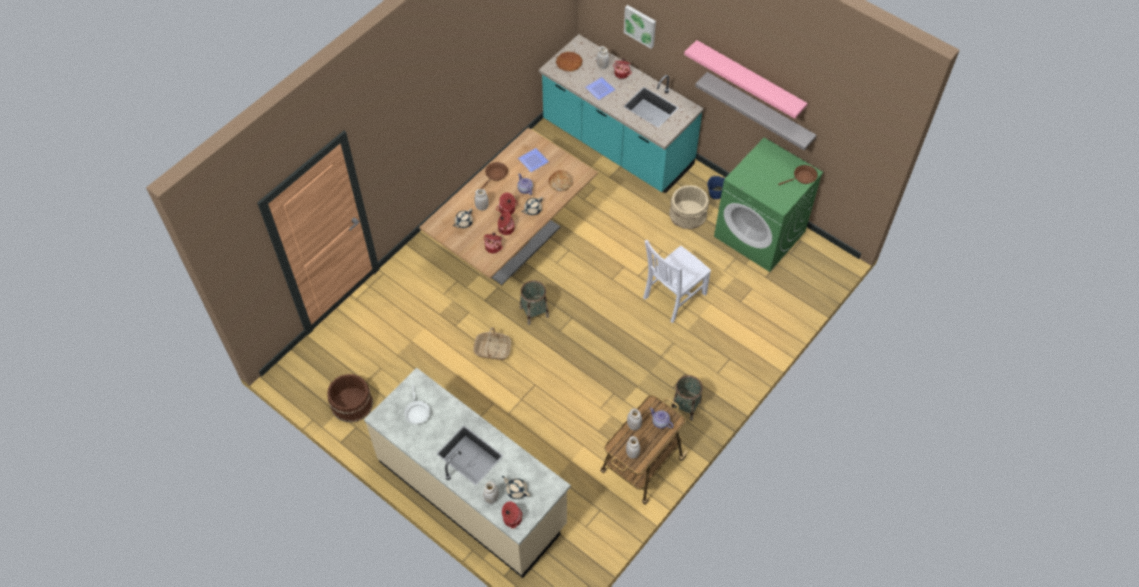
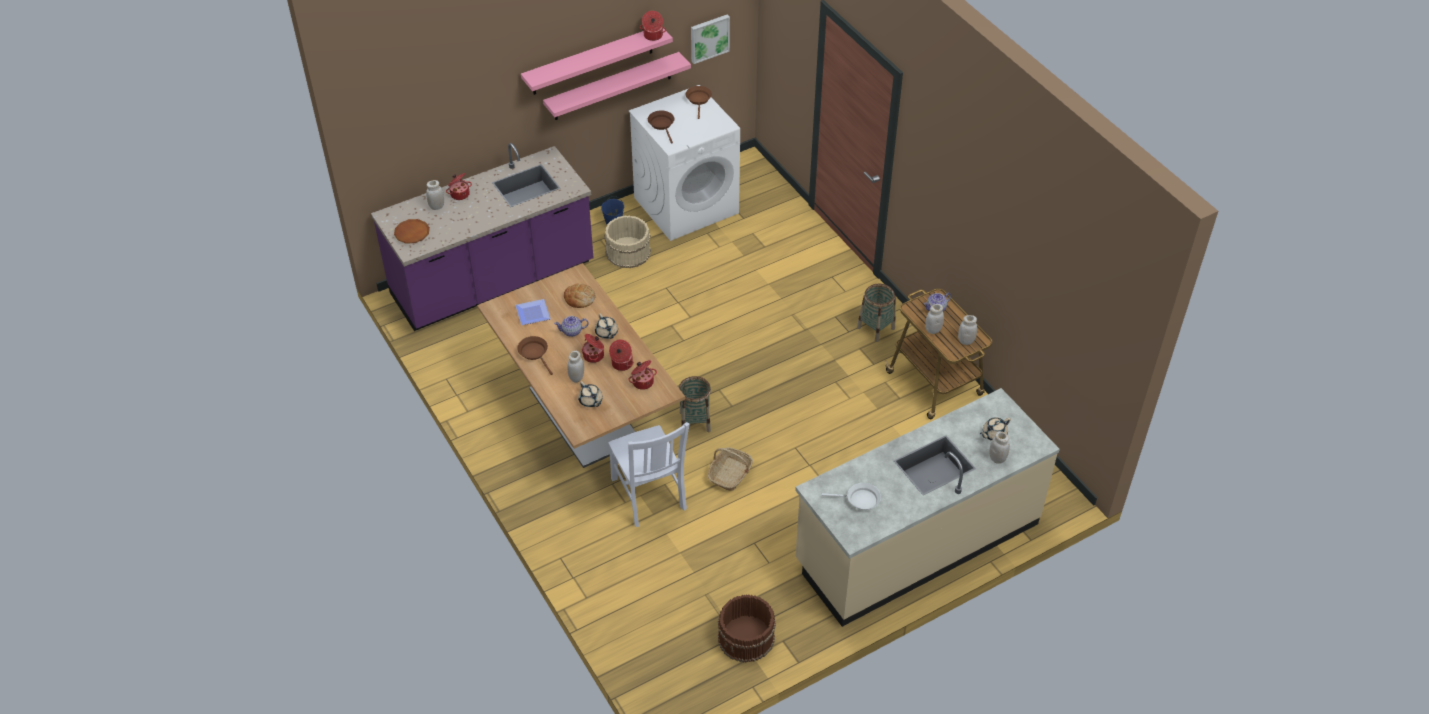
camera: 70 degrees left, 10 degrees down
(511, 518) = (1027, 447): cooking pot -> cooking pot (653, 36)
(600, 90) = (473, 219): plate -> none
(617, 144) = (493, 281): turquoise counter -> purple counter
(640, 25) = (447, 123): picture -> picture (709, 38)
(673, 297) = (733, 297): white chair -> white chair (649, 496)
(758, 164) = (662, 125): none -> brown frying pan
(759, 110) = (612, 87): grey shelf -> pink shelf
(760, 234) = (686, 205): green washing machine -> white washing machine

